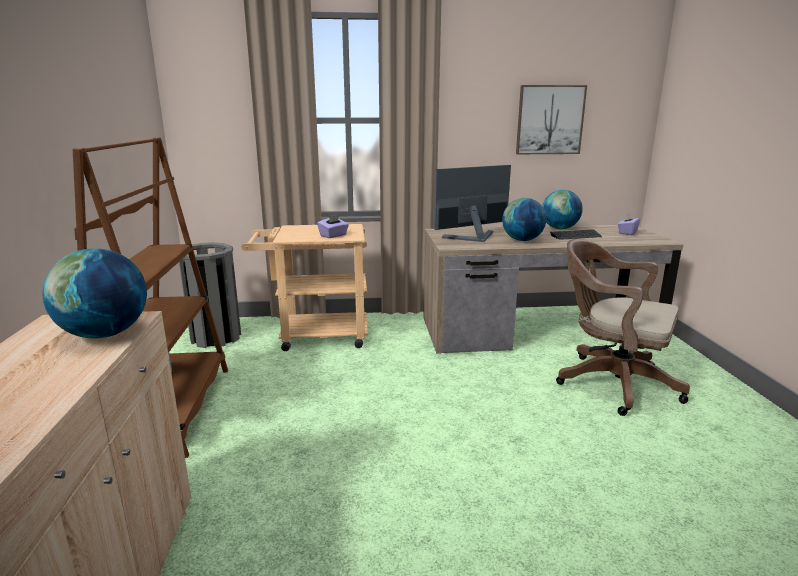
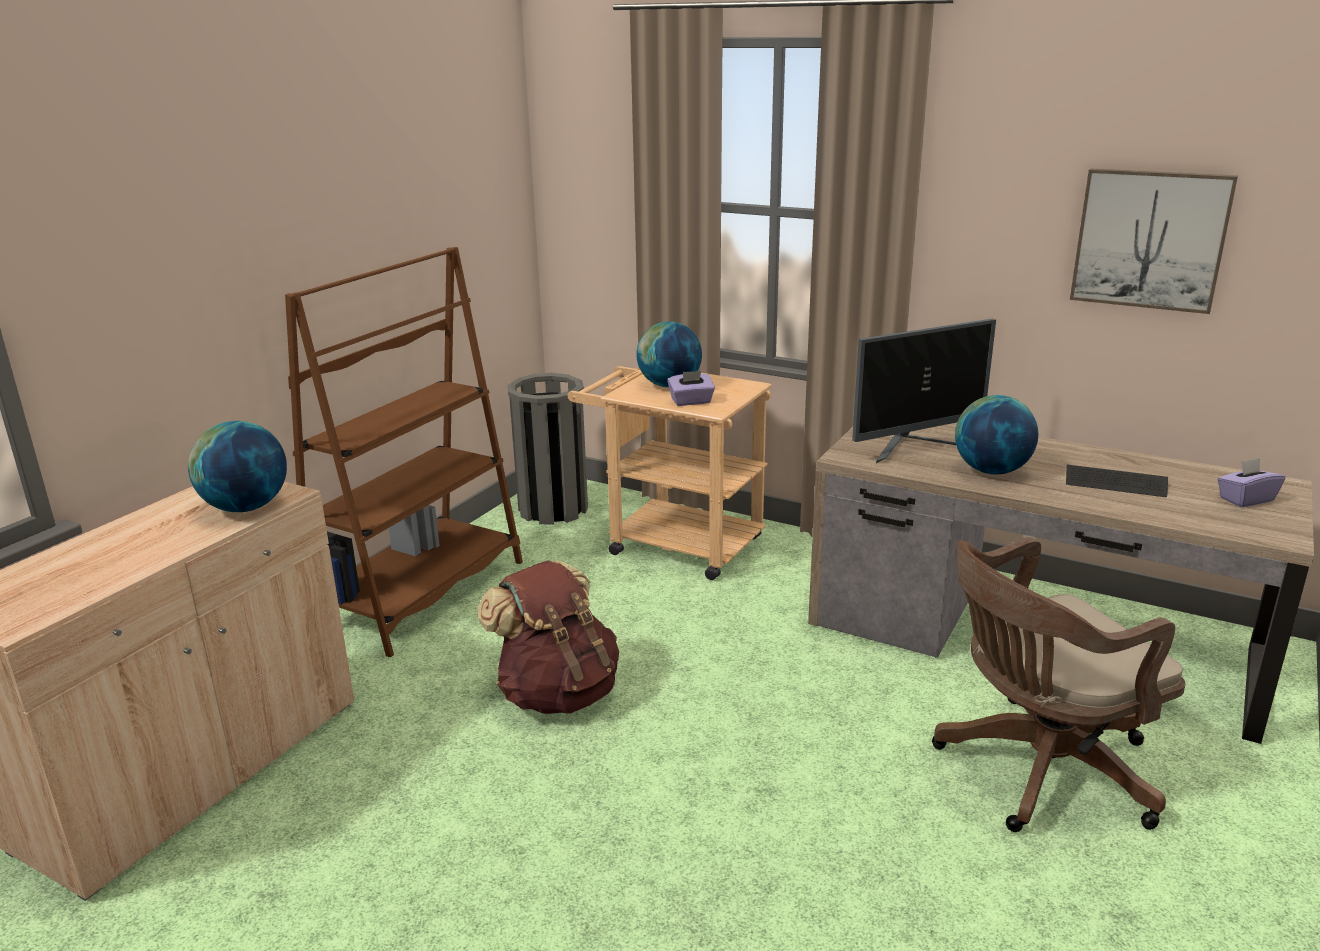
camera: 35 degrees right, 5 degrees up
(338, 435) = (557, 693): none -> brown backpack
(473, 238) = (914, 447): monitor -> monitor turned 150 degrees clockwise
(560, 228) = (1119, 458): globe -> globe (669, 385)
(610, 382) = (1037, 770): brown office chair -> brown office chair turned 90 degrees counterclockwise

